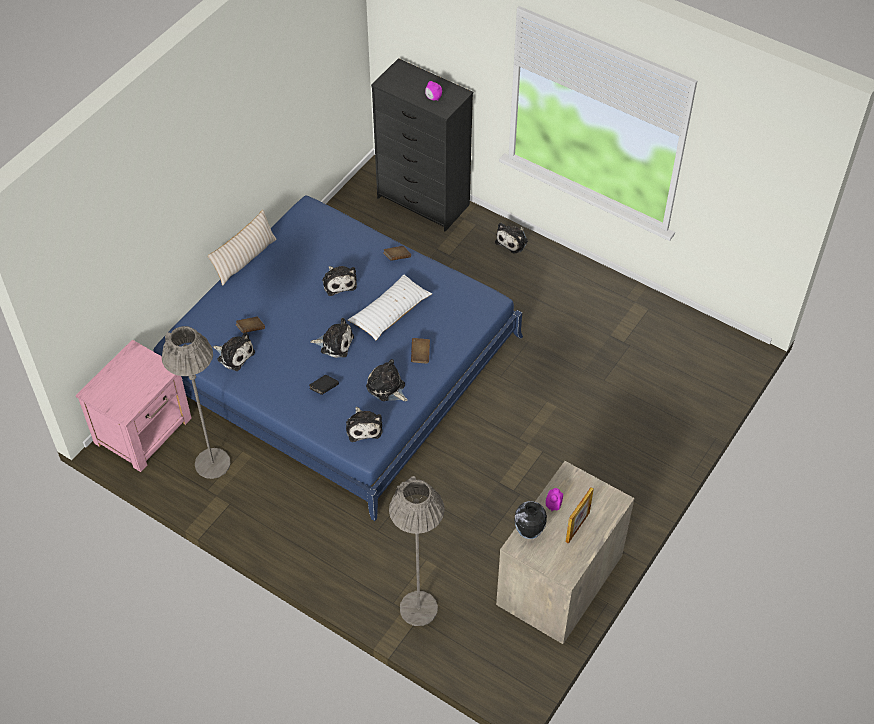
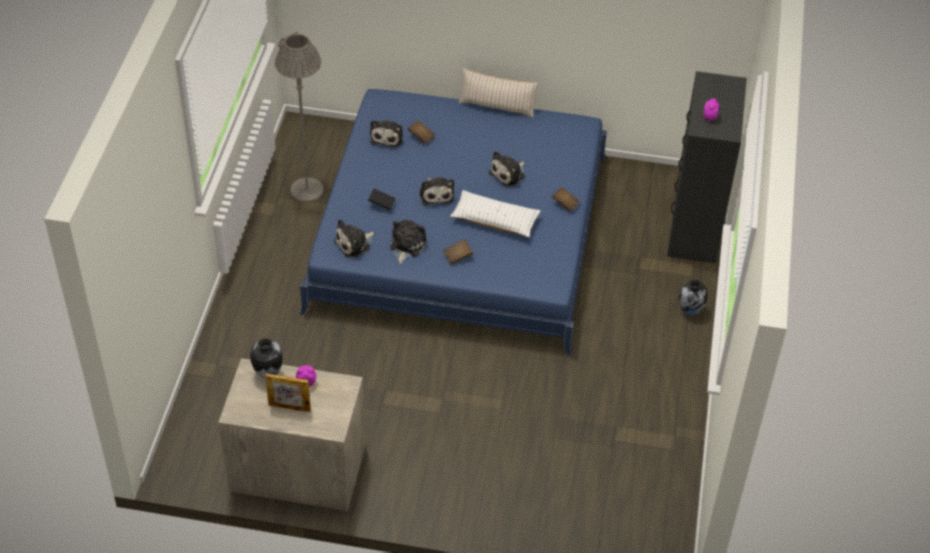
camera: 65 degrees right, 5 degrees down
(144, 430) = (319, 138): pink nightstand -> none
(418, 608) = (222, 374): grey floor lamp -> none
(513, 241) = (690, 311): plush toy -> vase

